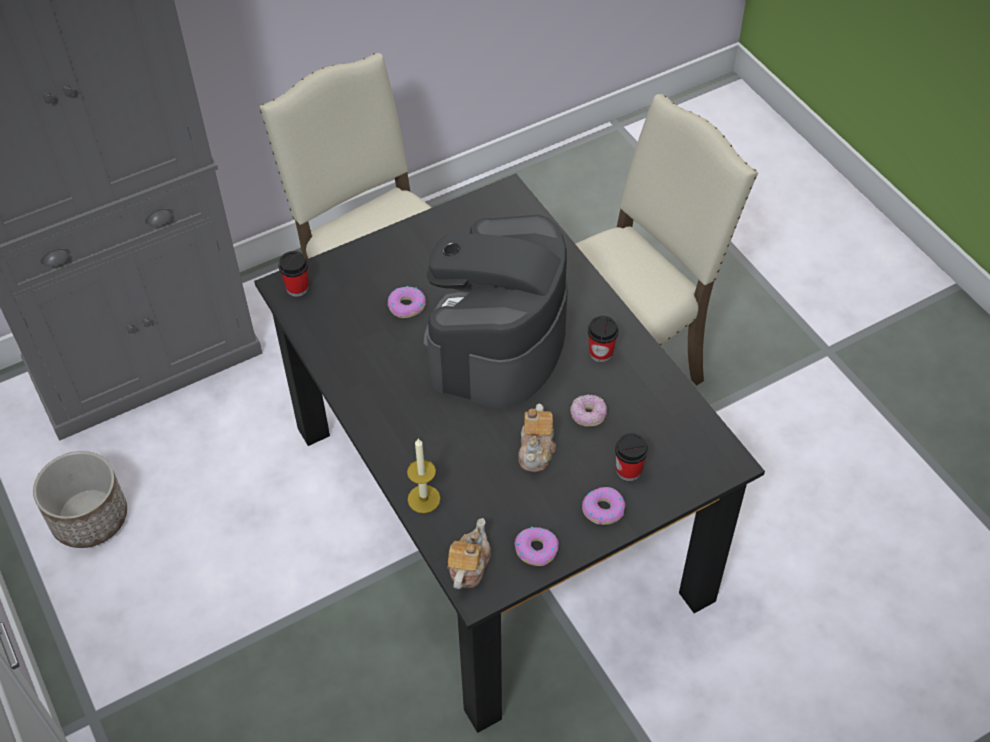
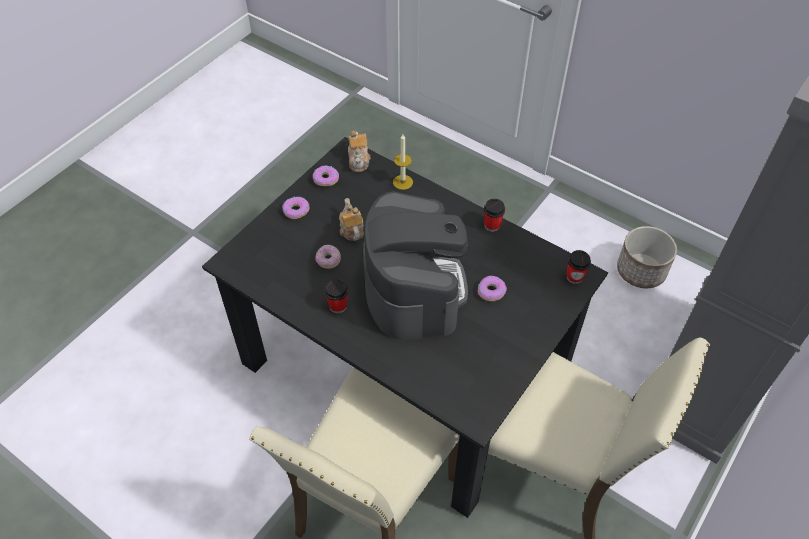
camera: 155 degrees right, 0 degrees up
(628, 470) = (289, 236): cup -> cup (492, 225)

